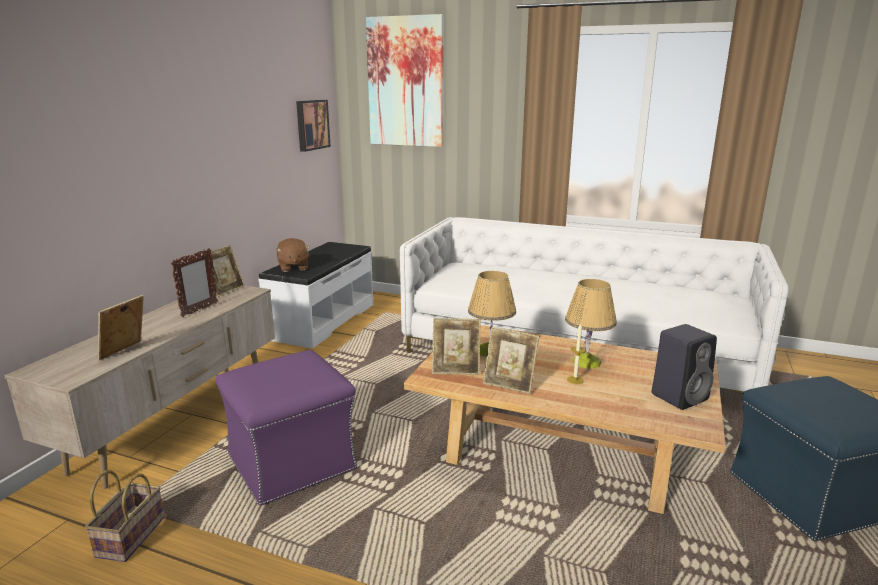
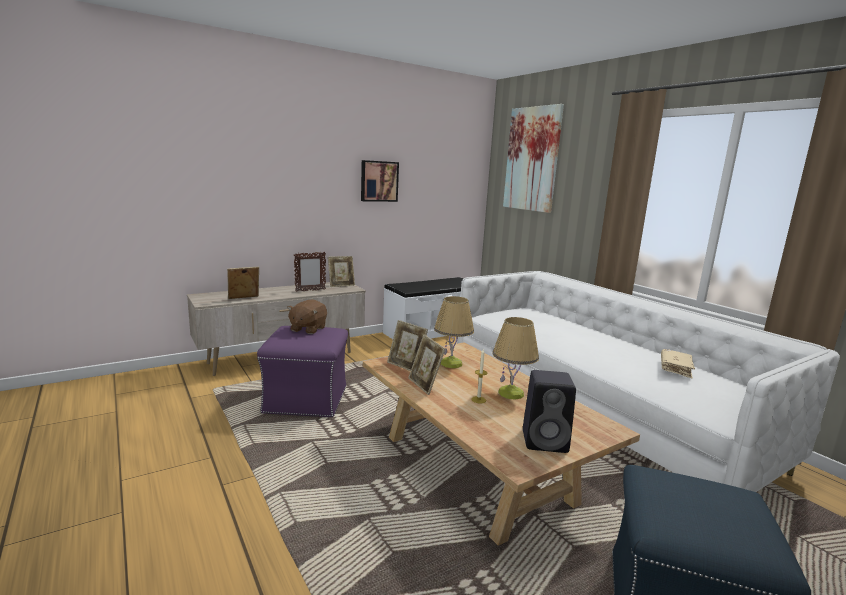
camera: 35 degrees right, 5 degrees down
(131, 535) = (195, 400): basket -> none
(293, 267) = (409, 285): brown plush toy -> brown plush toy (307, 329)
(311, 124) = (457, 187): picture -> picture (379, 181)
(662, 291) = (675, 368): none -> beige book

